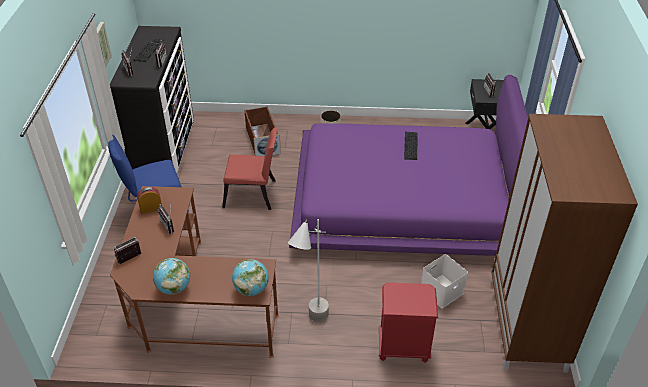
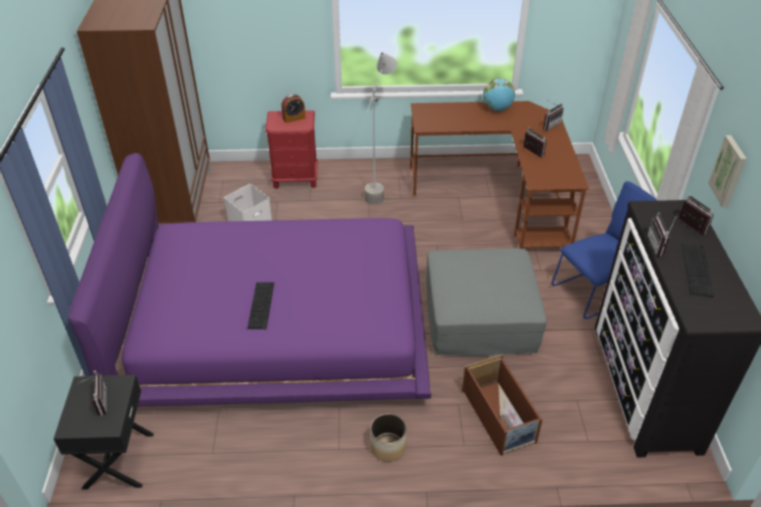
camera: 175 degrees right, 0 degrees up
(151, 208) = (561, 166): alarm clock -> alarm clock (294, 118)
(251, 289) = (429, 111): globe -> none
(253, 195) = (479, 317): red chair -> grey ottoman

